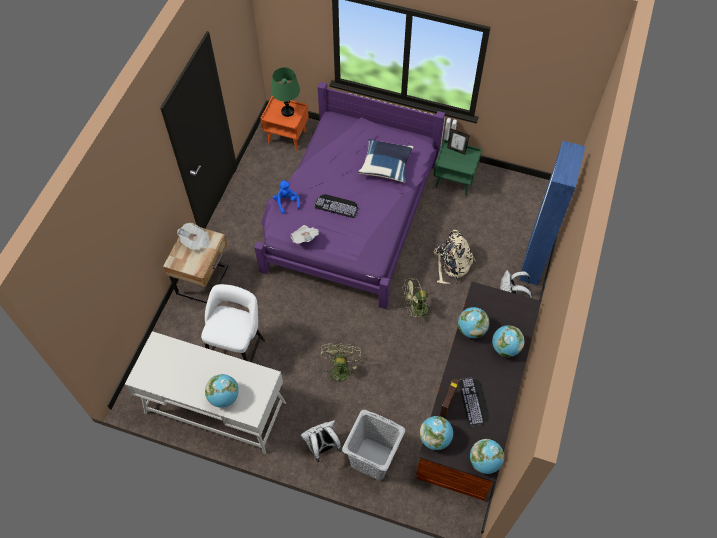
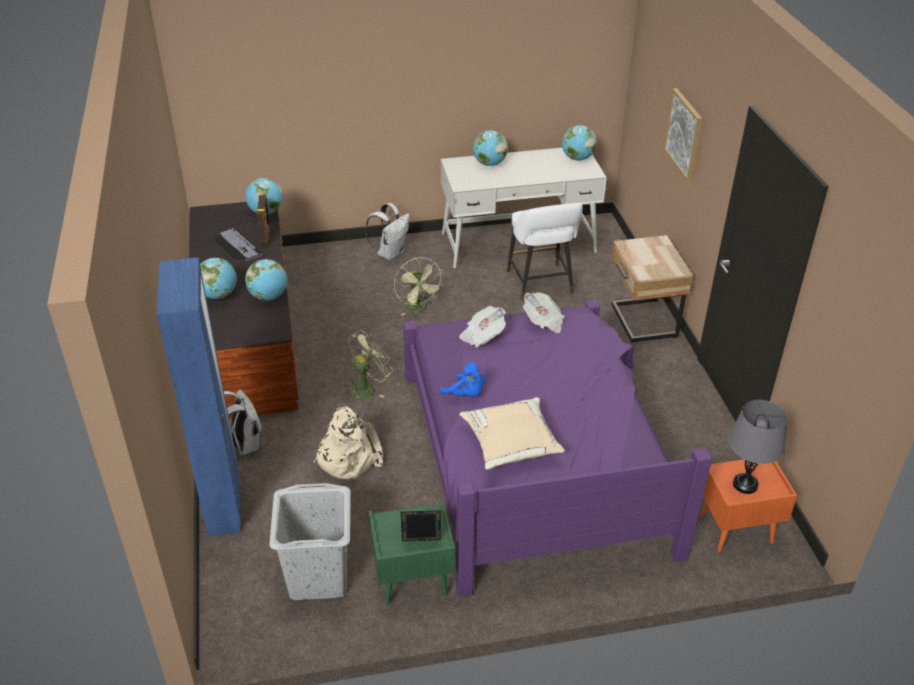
camera: 150 degrees right, 20 degrees down
(135, 225) = (684, 134): none -> picture
(196, 241) = (659, 264): newspaper -> newspaper (482, 336)
(286, 202) = (605, 349): blue plush toy -> blue plush toy (466, 394)
(287, 111) = (745, 484): green table lamp -> grey table lamp
(337, 205) = (536, 368): keyboard -> none
(373, 458) = (334, 262): grey laundry basket -> grey laundry basket (318, 577)
(386, 166) = (511, 445): blue pillow -> beige pillow
(484, 461) = (206, 214): globe -> globe (577, 158)

